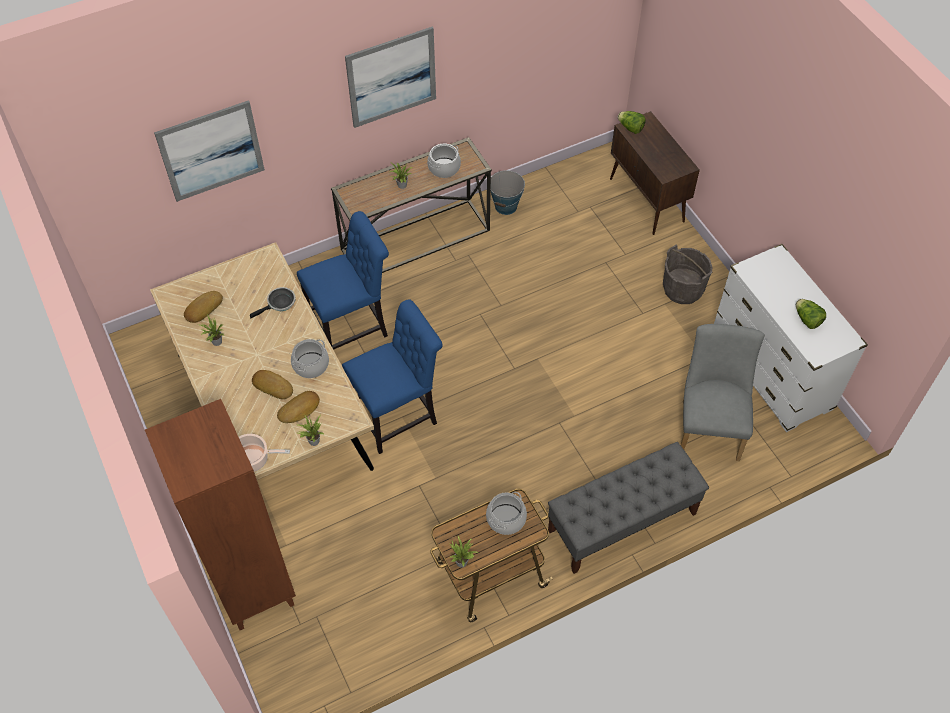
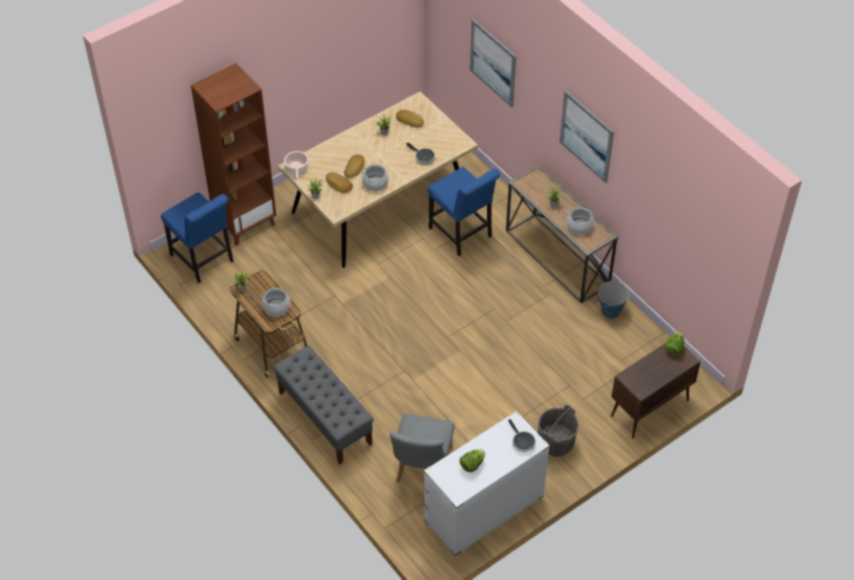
camera: 80 degrees right, 5 degrees down
(398, 415) = (390, 274): blue chair -> blue chair (204, 260)
(709, 425) = (422, 469): grey chair -> grey chair turned 105 degrees clockwise
(776, 267) = (522, 442): none -> frying pan

